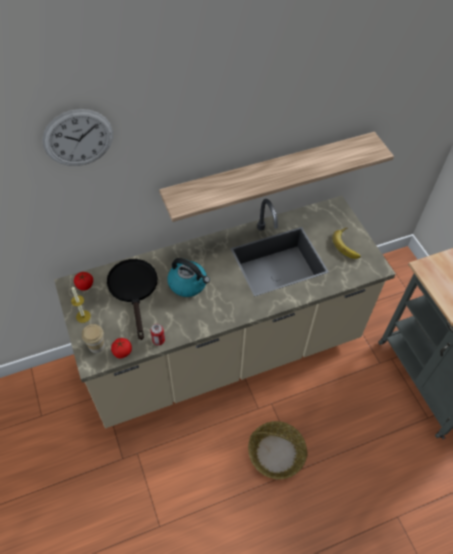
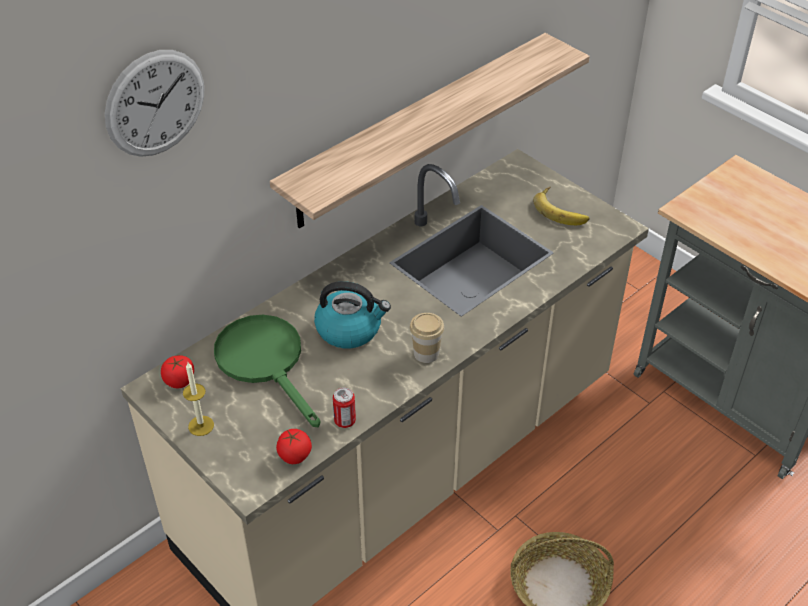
camera: 20 degrees left, 10 degrees down
(96, 346) = (247, 460): cup -> cup (426, 353)
(134, 289) = (266, 362): black frying pan -> green frying pan

